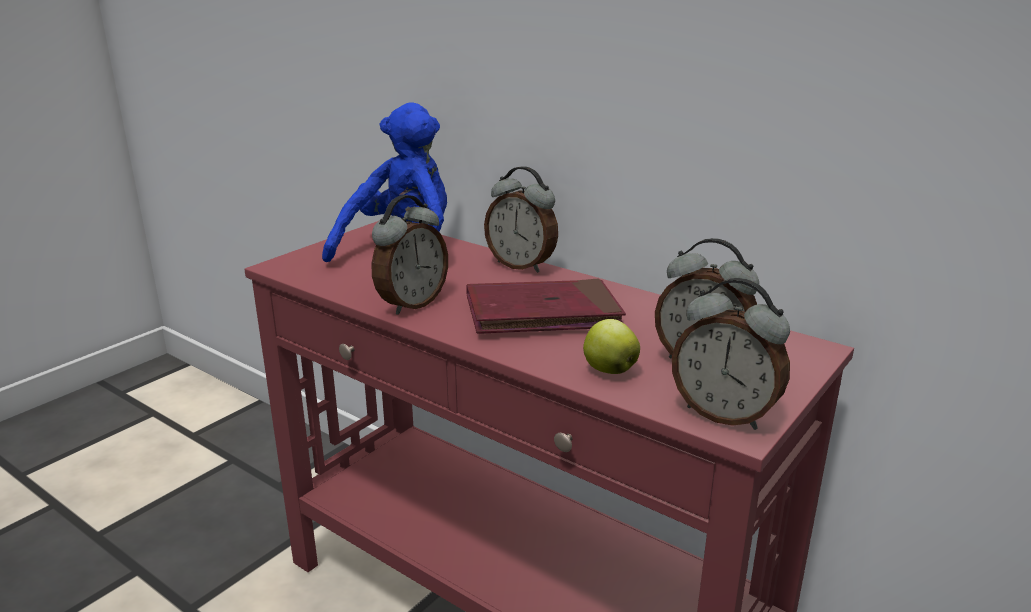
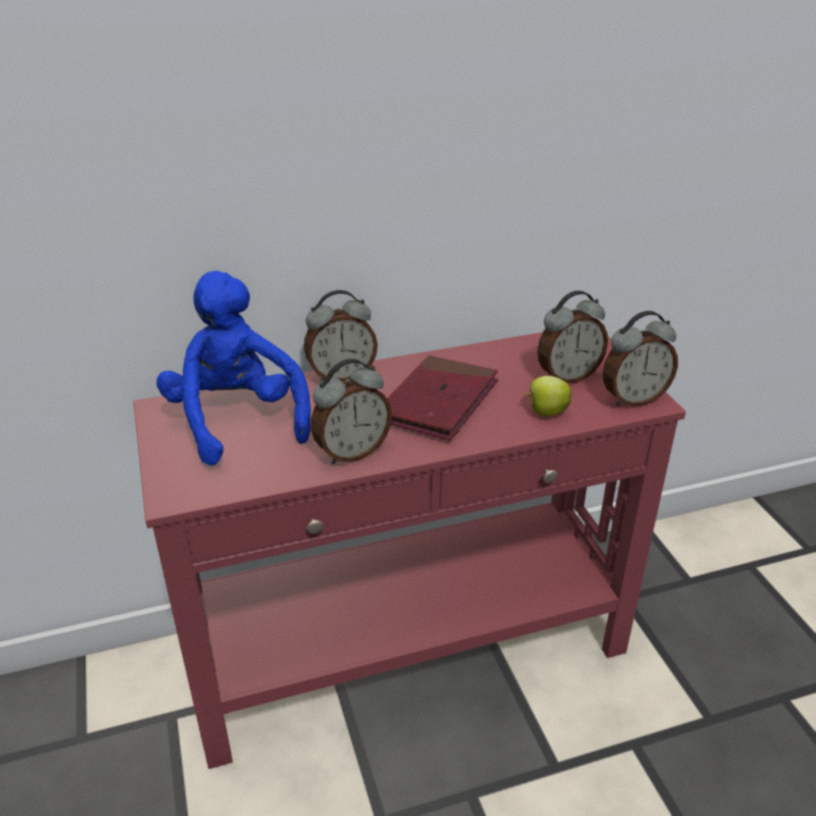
camera: 55 degrees left, 10 degrees up
(411, 304) = (352, 452): alarm clock -> alarm clock turned 75 degrees clockwise

